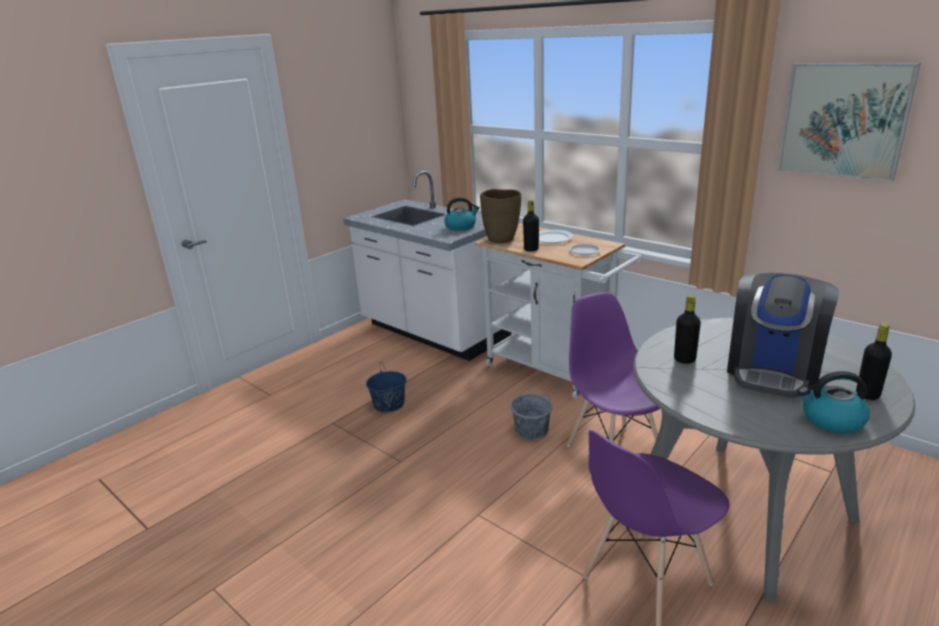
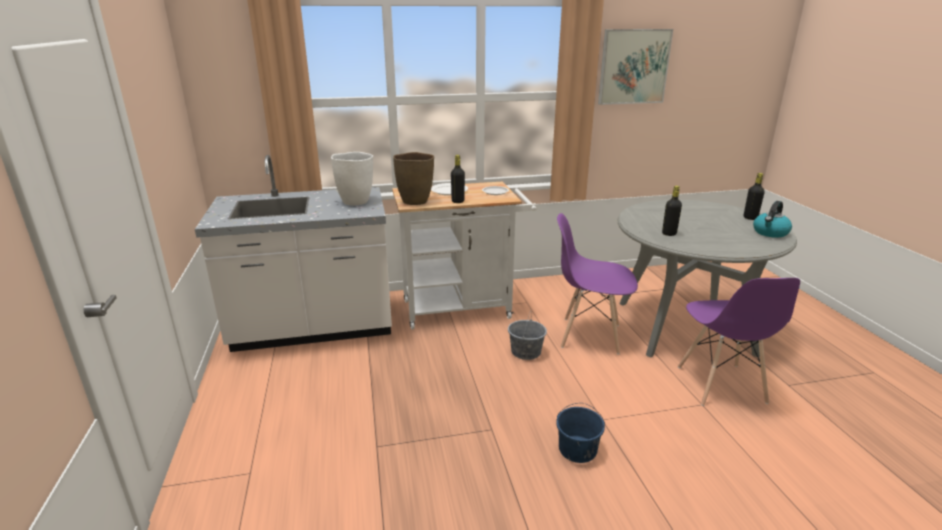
camera: 55 degrees left, 0 degrees up
(389, 404) = (395, 400): blue bucket -> blue bucket (578, 449)
(461, 227) = (355, 202): kettle -> white vase
(773, 370) = (705, 223): coffee machine -> none

